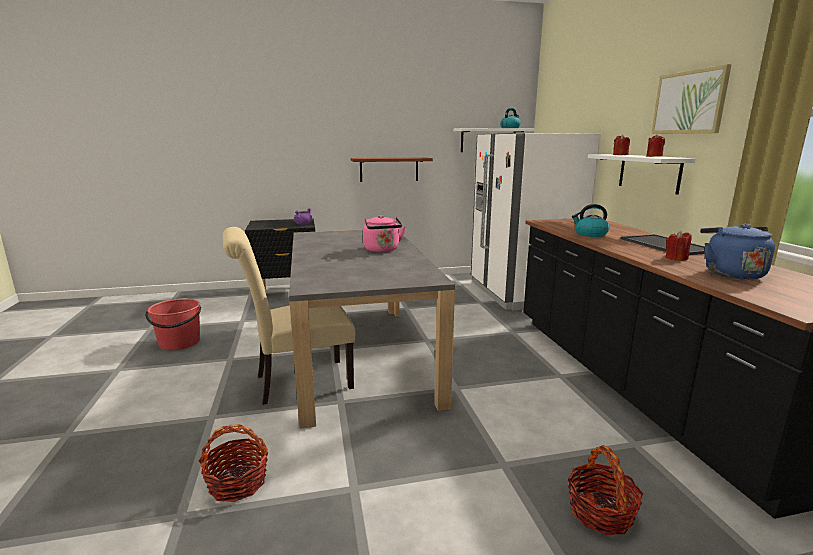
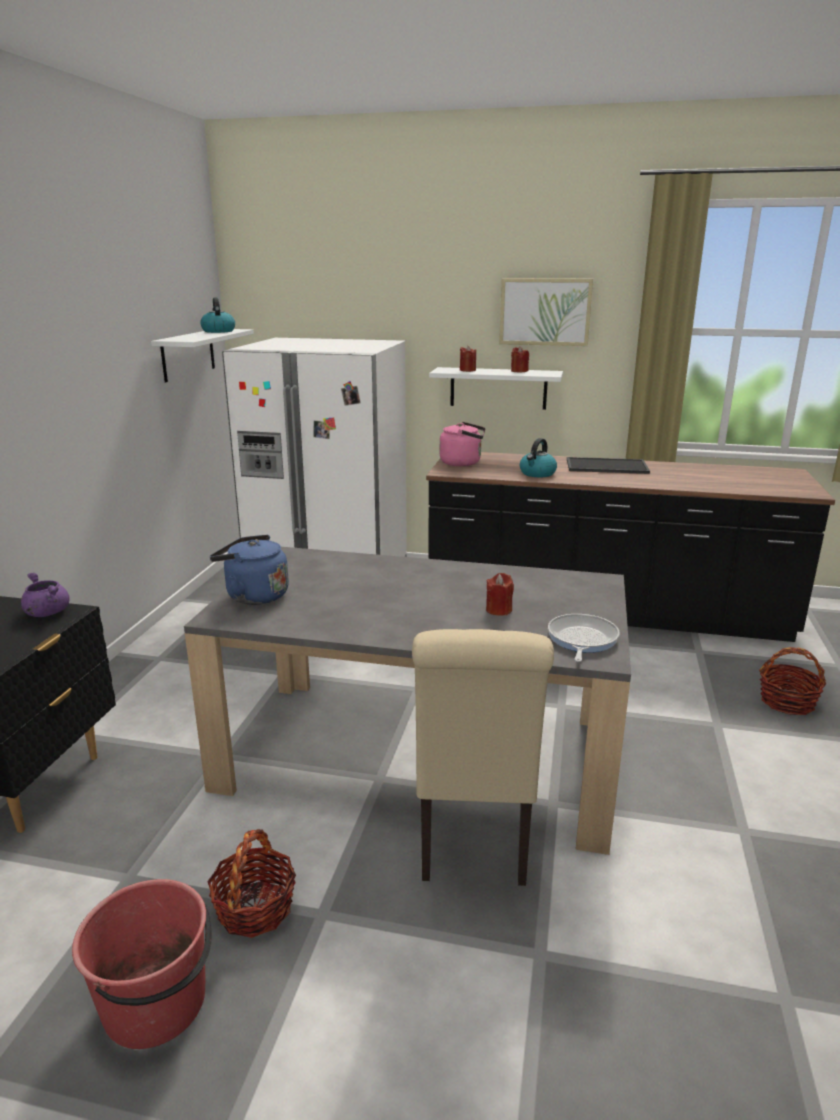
camera: 65 degrees left, 5 degrees up
(238, 482) = (722, 933): basket -> basket (255, 908)
(328, 282) = (581, 640): none -> frying pan
(382, 250) = (424, 580): pink kettle -> pink kettle (463, 463)
(389, 169) = (87, 440): brown shelf -> none
(676, 258) = (658, 477): red candle -> red candle (499, 610)
(730, 273) = (713, 478): blue kettle -> blue kettle (253, 596)

